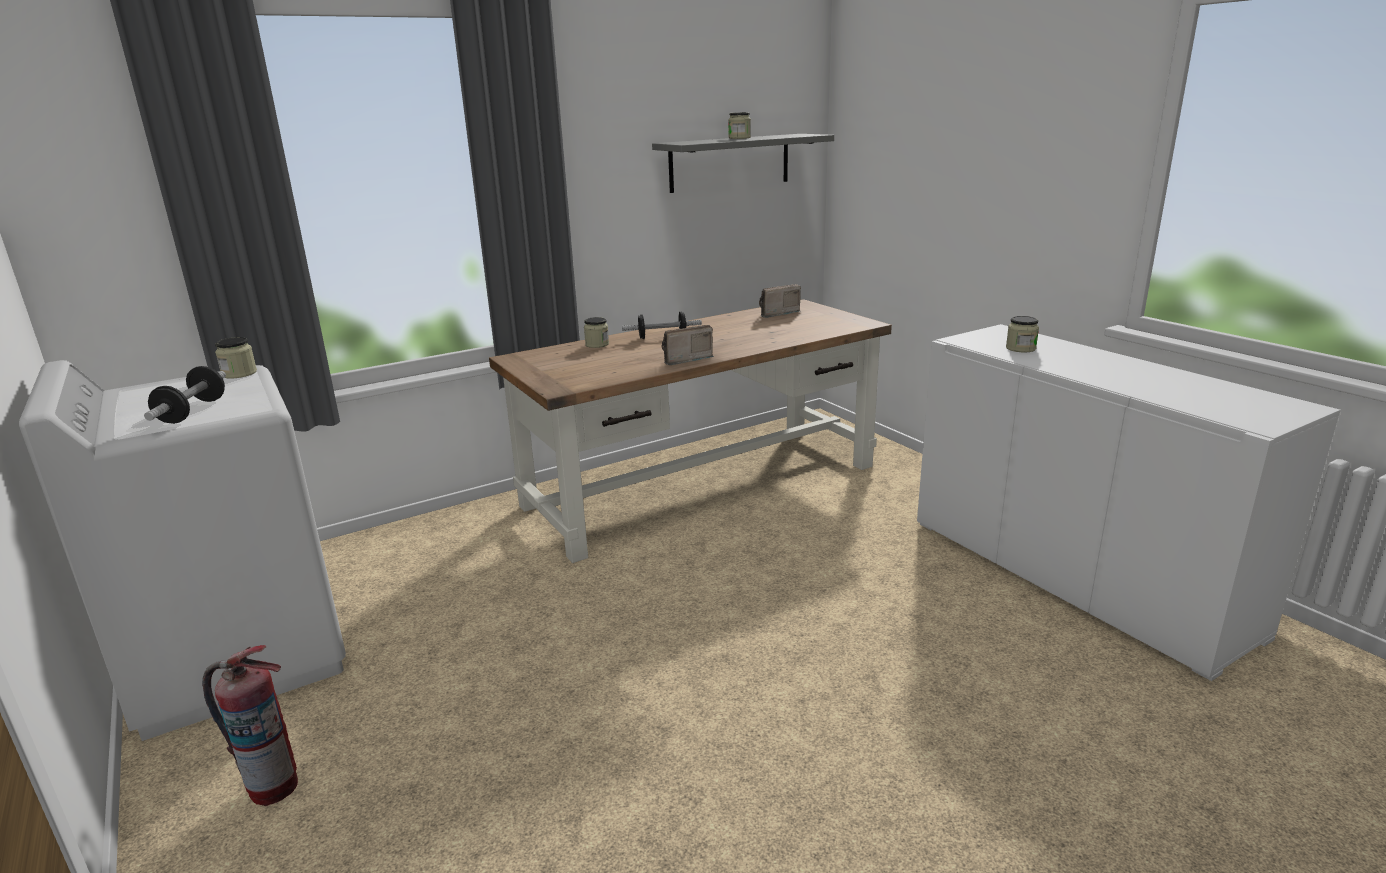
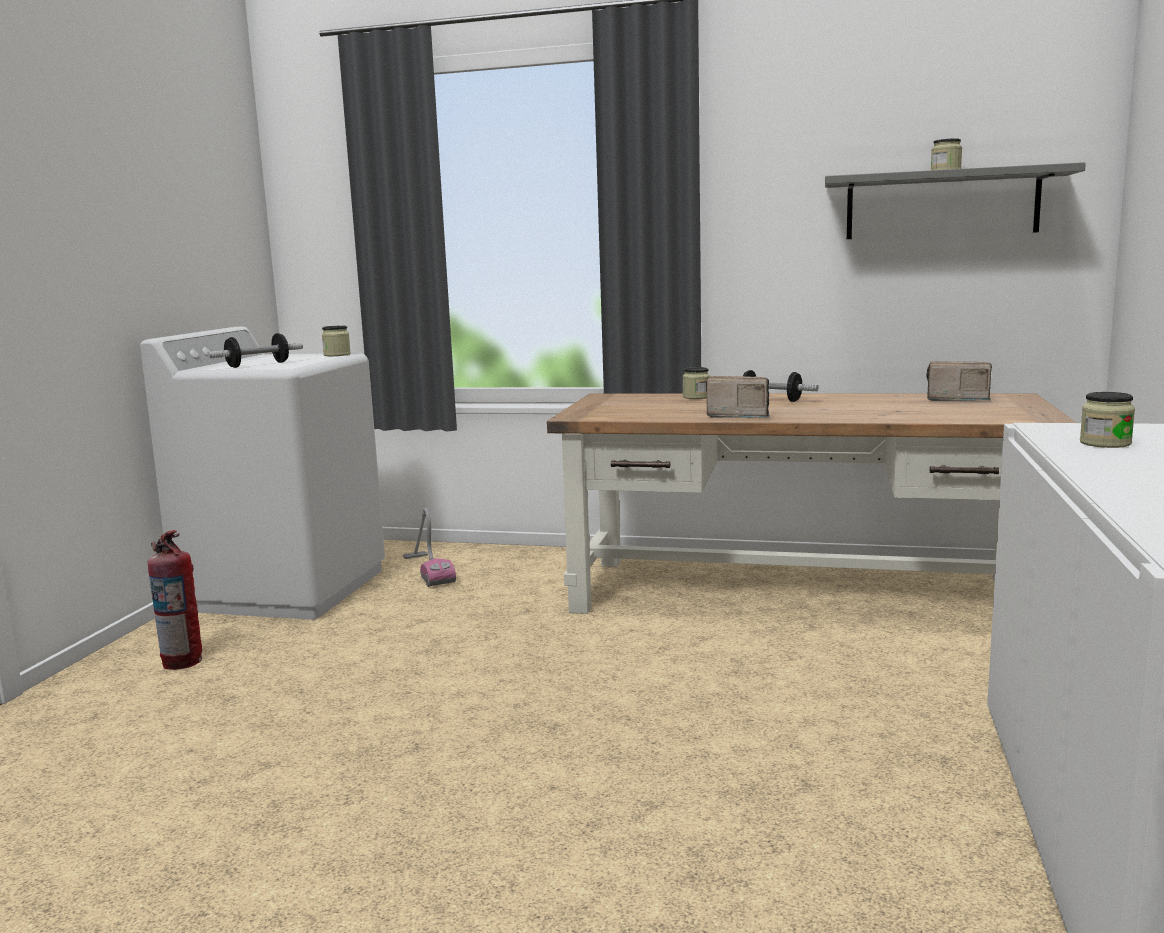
camera: 45 degrees right, 10 degrees down
(367, 574) = (428, 570): none -> vacuum cleaner

